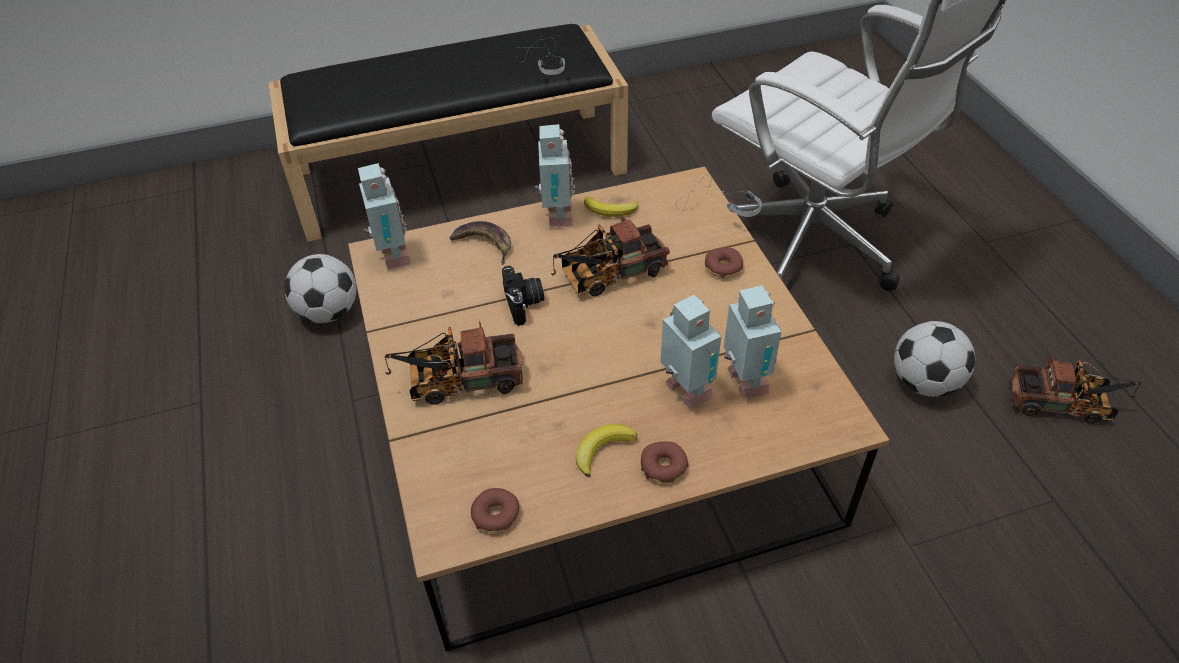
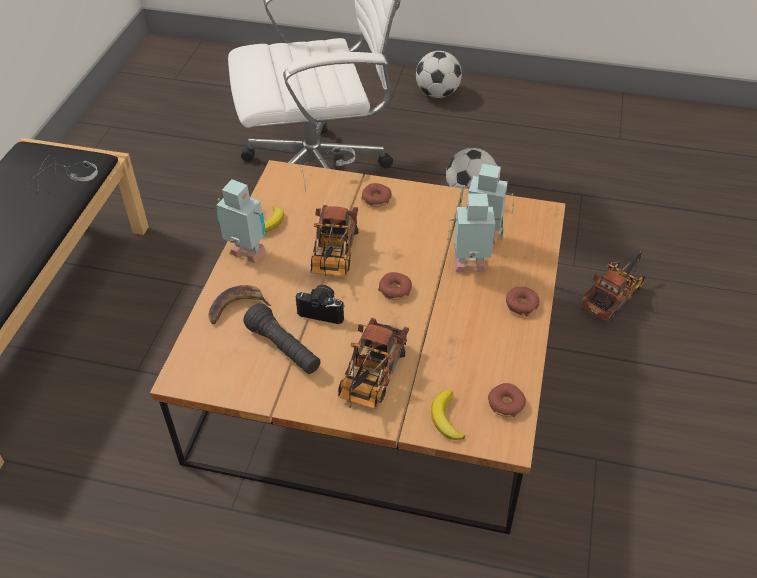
camera: 60 degrees left, 0 degrees up
(328, 312) = (110, 490): football -> football (437, 93)
(392, 258) = (198, 369): toy robot -> none
(454, 301) = (284, 349): none -> black flashlight
(597, 345) = (395, 290): none -> donut
(602, 449) = (488, 327): banana -> banana (446, 418)
(1065, 405) = (527, 153): toy truck -> toy truck (614, 296)

